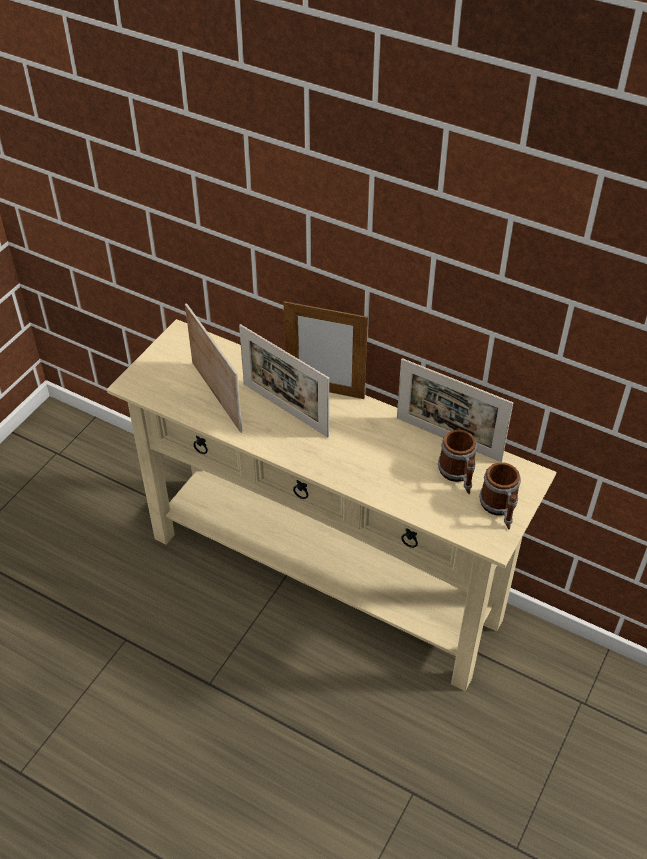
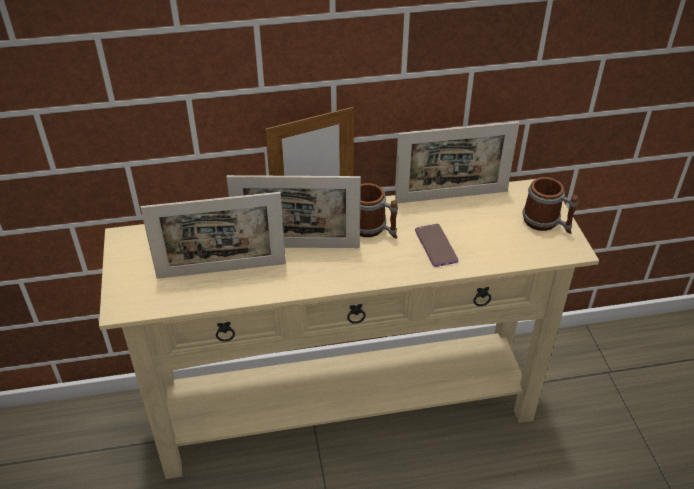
camera: 40 degrees left, 5 degrees down
(216, 396) = (221, 270): picture frame -> picture frame turned 150 degrees clockwise
(386, 471) = (436, 246): none -> phone
(458, 475) = (490, 217): mug -> mug (373, 229)

